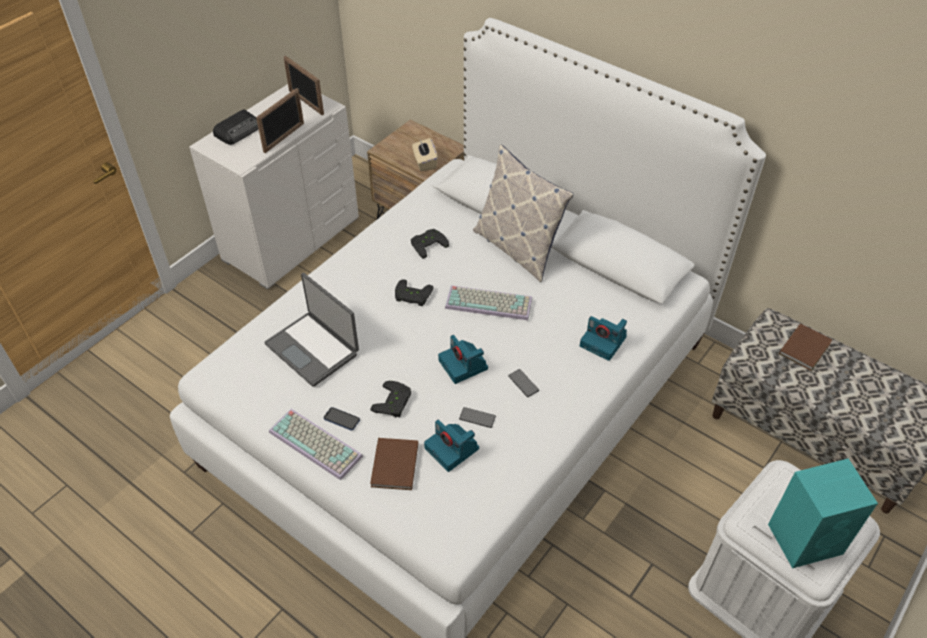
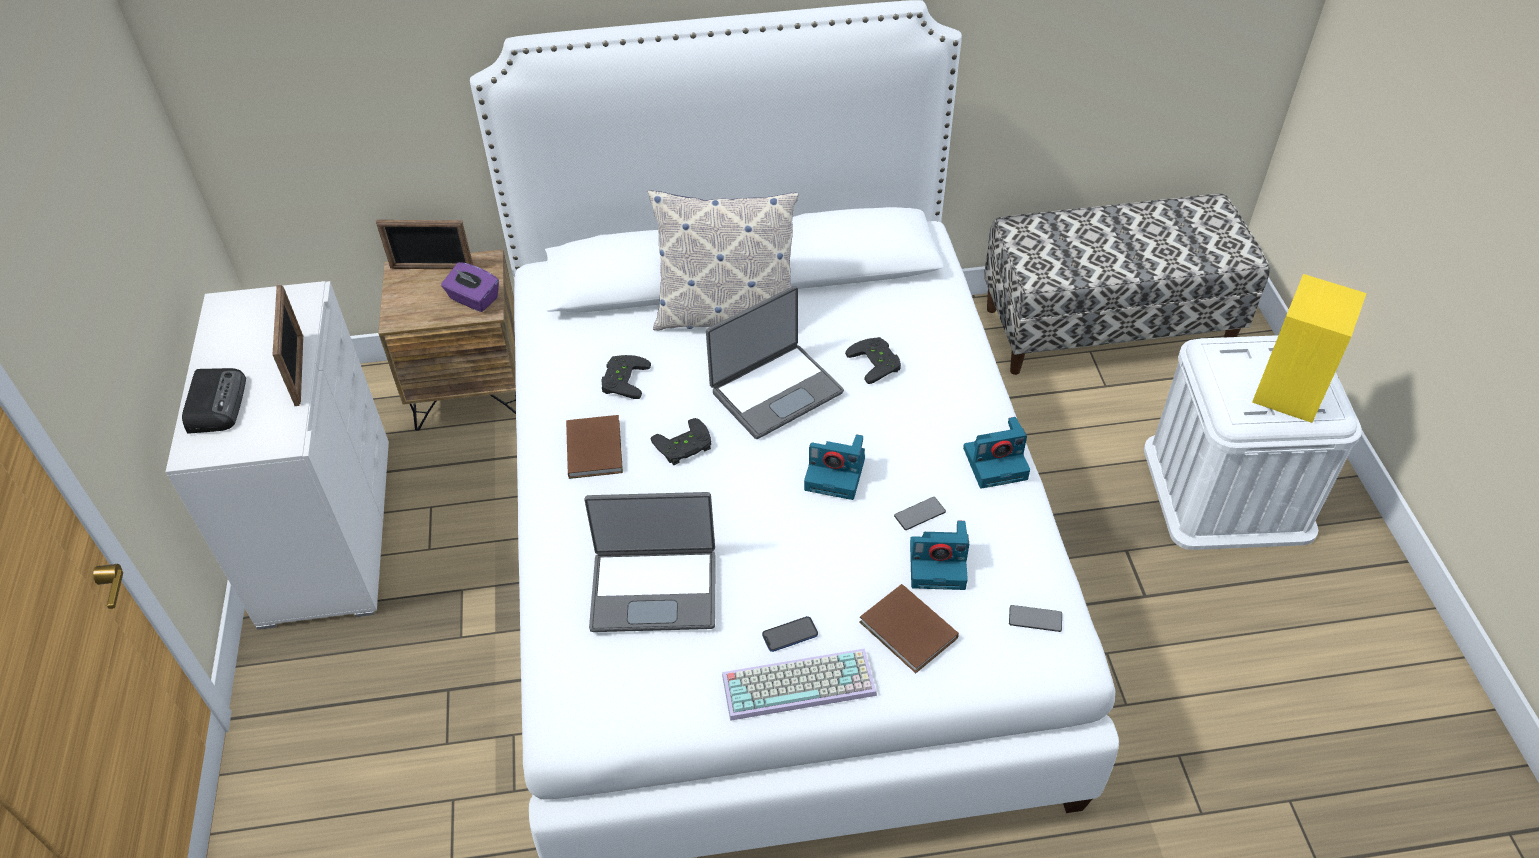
camera: 45 degrees left, 0 degrees up
(306, 102) = (266, 309): picture frame -> picture frame (432, 268)
(394, 402) = (820, 570): black game controller -> black game controller (877, 362)
(424, 162) = (473, 299): beige tissue box -> purple tissue box
(490, 302) = (775, 390): keyboard -> laptop
(523, 383) = (916, 444): phone -> phone (1035, 619)
(604, 342) = (933, 346): camera -> camera (996, 462)
(806, 348) = (1069, 232): brown book -> brown book (595, 447)
(806, 538) = (1290, 389): turquoise speaker -> yellow speaker

